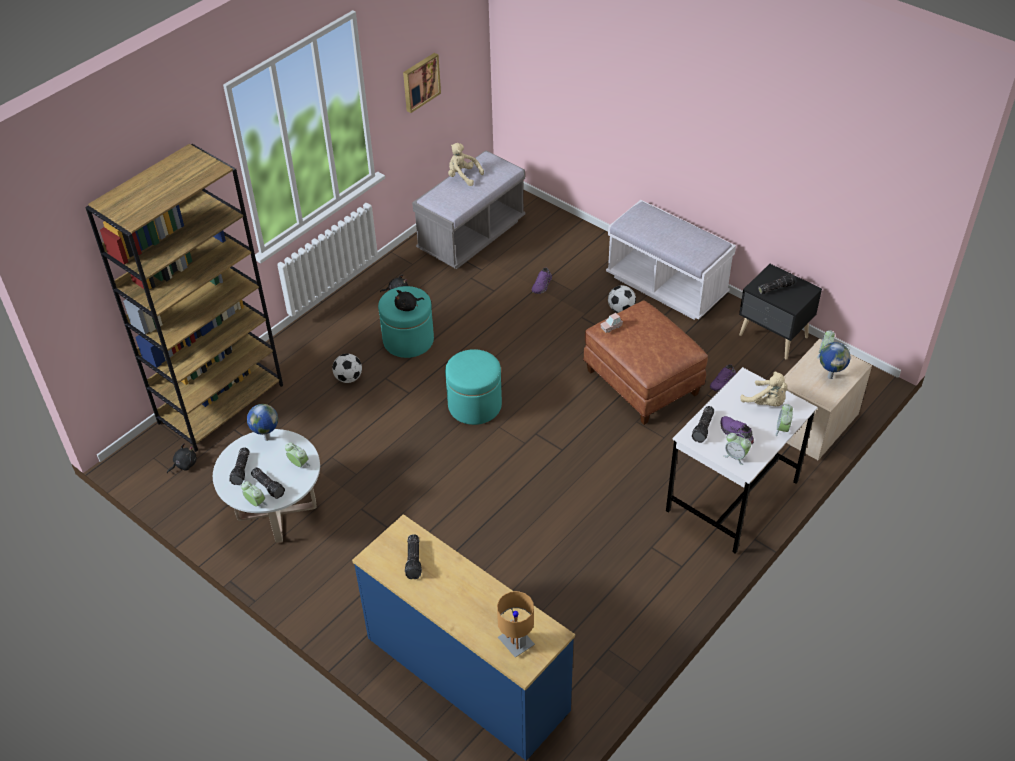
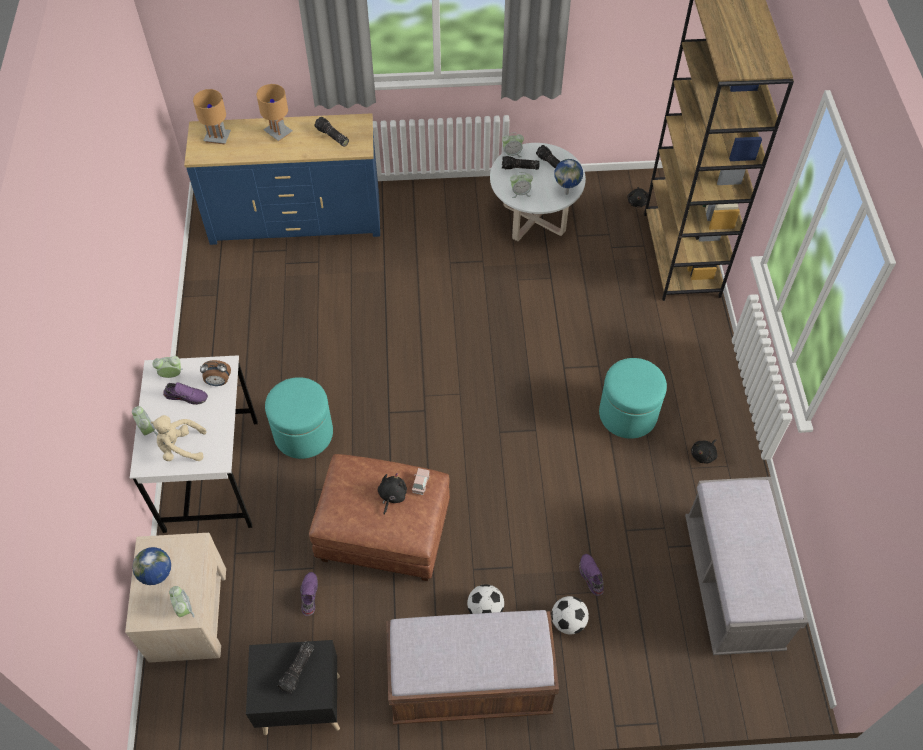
camera: 135 degrees right, 10 degrees up
(349, 378) = (625, 343): football -> football (568, 621)
(408, 307) = (626, 378): black plush toy -> black plush toy (392, 496)
(420, 82) = (866, 463): picture -> none
(455, 603) = (278, 132): none -> brown table lamp
(463, 176) = (770, 549): beige plush toy -> none
(474, 405) = (500, 397): turquoise ottoman -> turquoise ottoman (303, 433)
(666, 286) = (470, 685): white bench -> brown bench
(704, 428) = (218, 382): flashlight -> alarm clock

